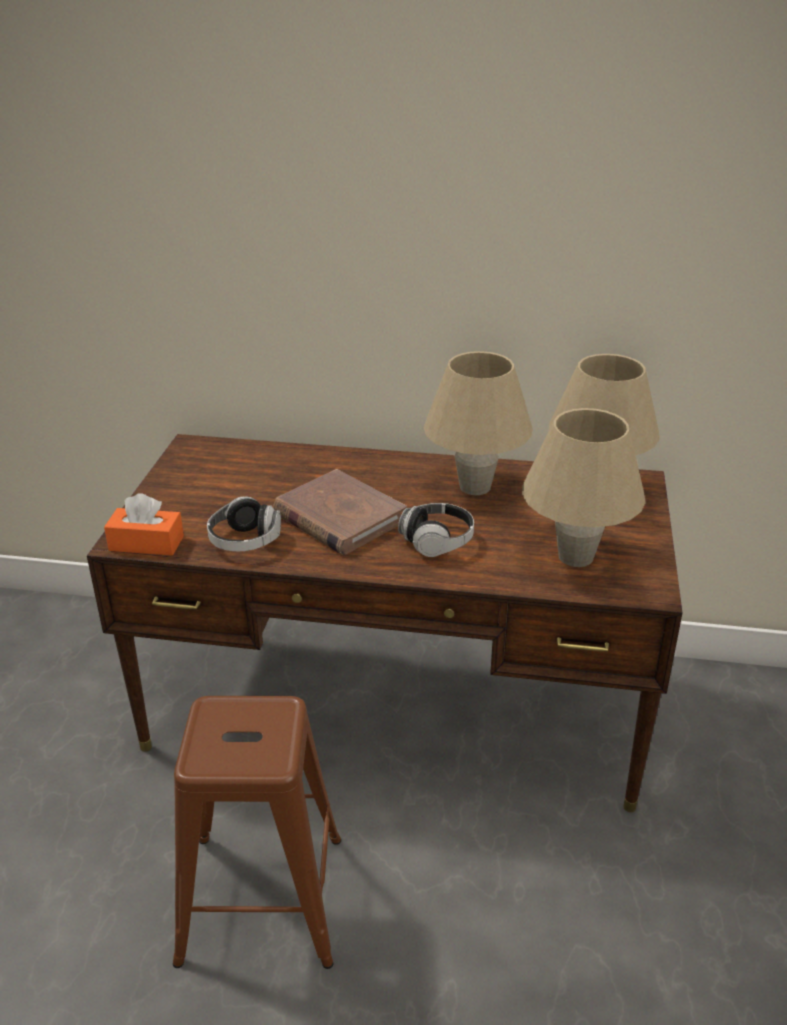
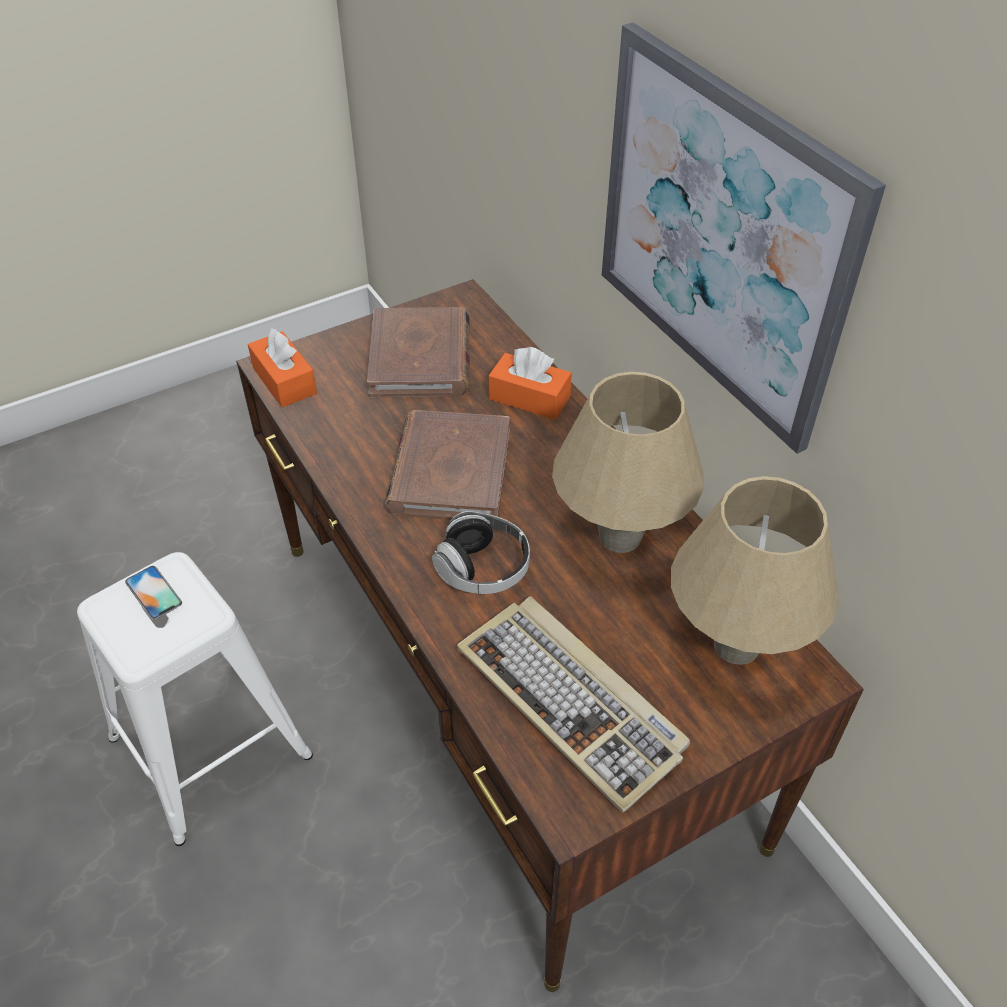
camera: 50 degrees right, 15 degrees up
(218, 483) = (421, 358): none -> brown book
(222, 727) = (153, 592): none -> phone
(245, 541) = (346, 436): headphones -> none
(259, 900) = (207, 746): brown stool -> white stool
(319, 463) = (529, 398): none -> orange tissue box
(462, 249) = (720, 237): none -> picture
(576, 557) = (573, 702): beige table lamp -> keyboard

